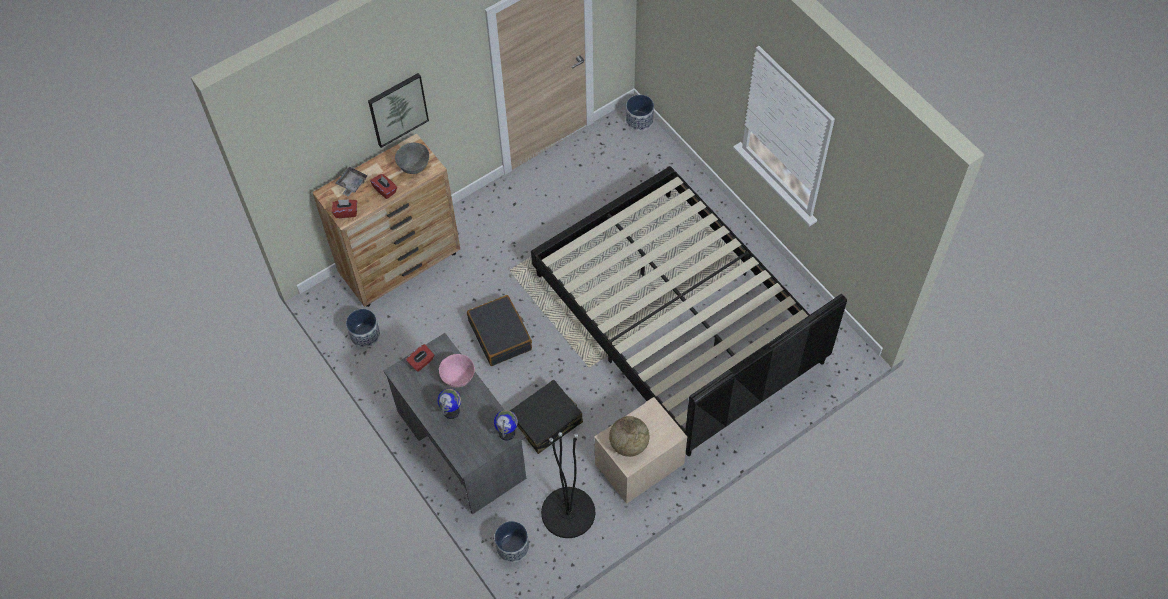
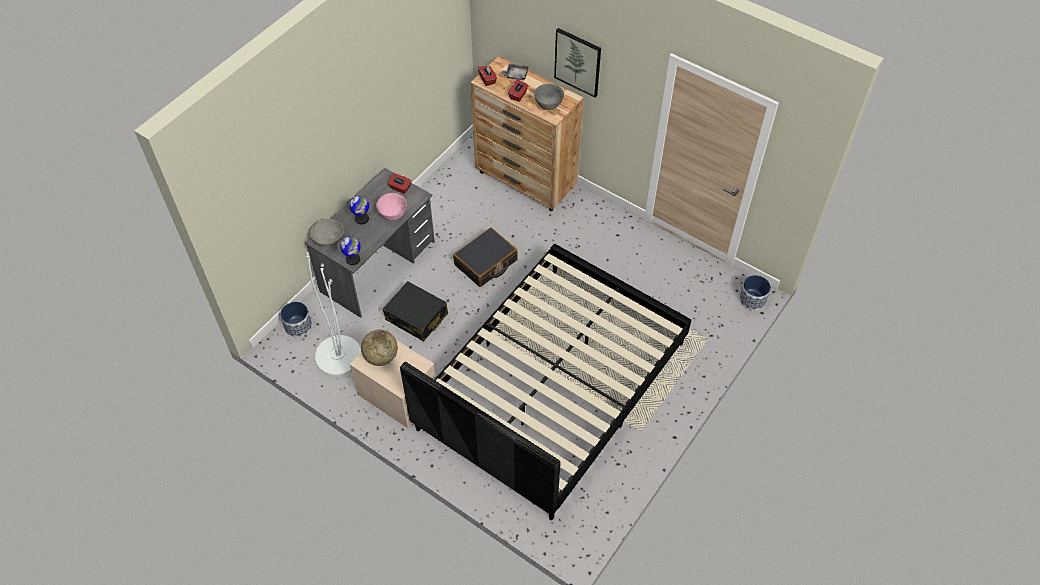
camera: 70 degrees right, 5 degrees down
(365, 335) = (454, 178): planter -> none
(464, 452) = (328, 237): none -> grey bowl
(568, 512) = (338, 355): black floor lamp -> white floor lamp

